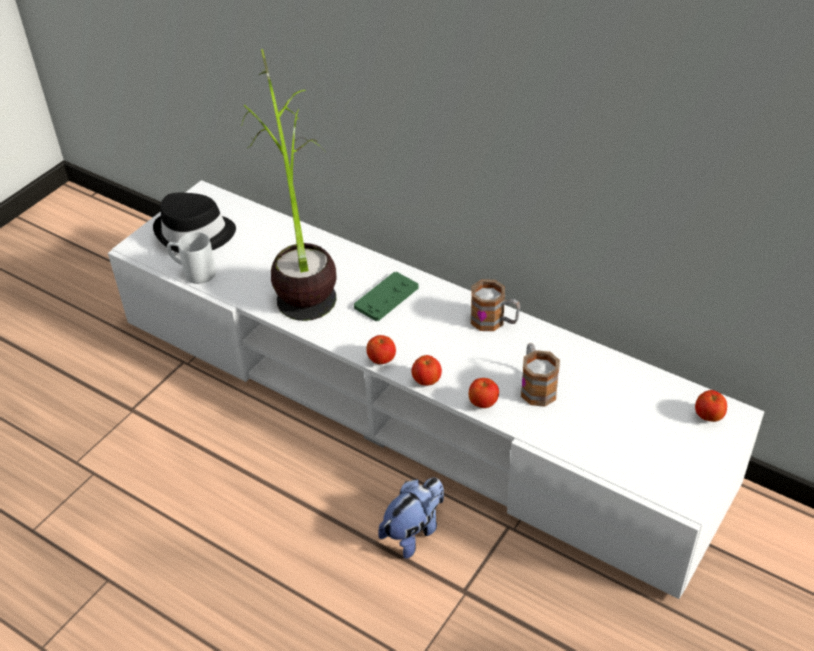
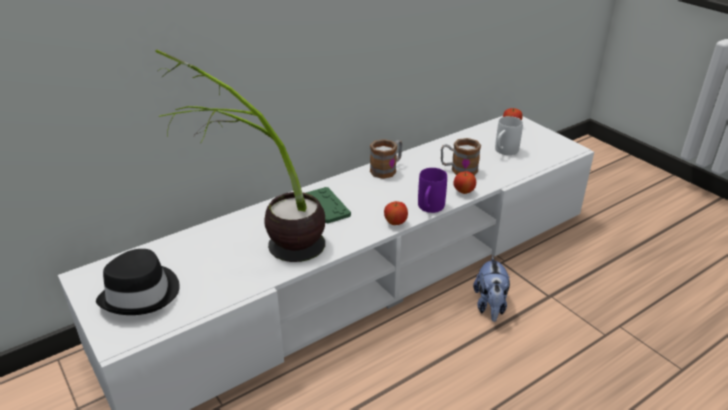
camera: 70 degrees left, 10 degrees down
(193, 272) = (200, 305): white mug -> white mug (504, 152)
(414, 531) = (490, 306): plush toy -> plush toy turned 150 degrees counterclockwise
(426, 381) = (429, 209): apple -> purple mug

